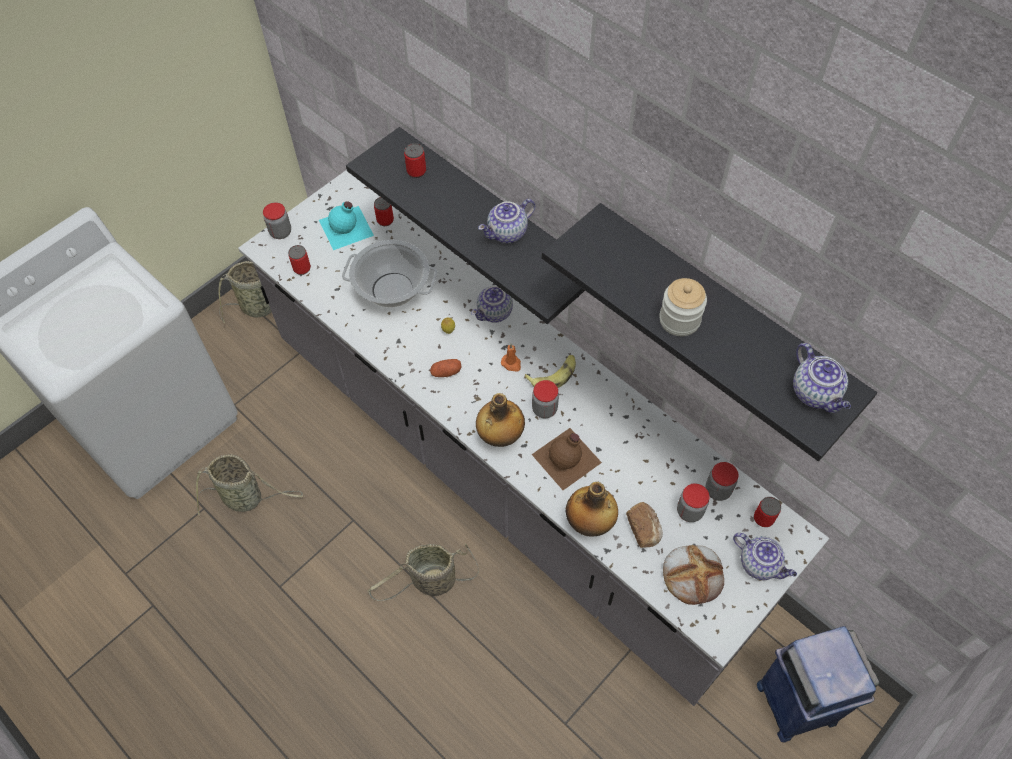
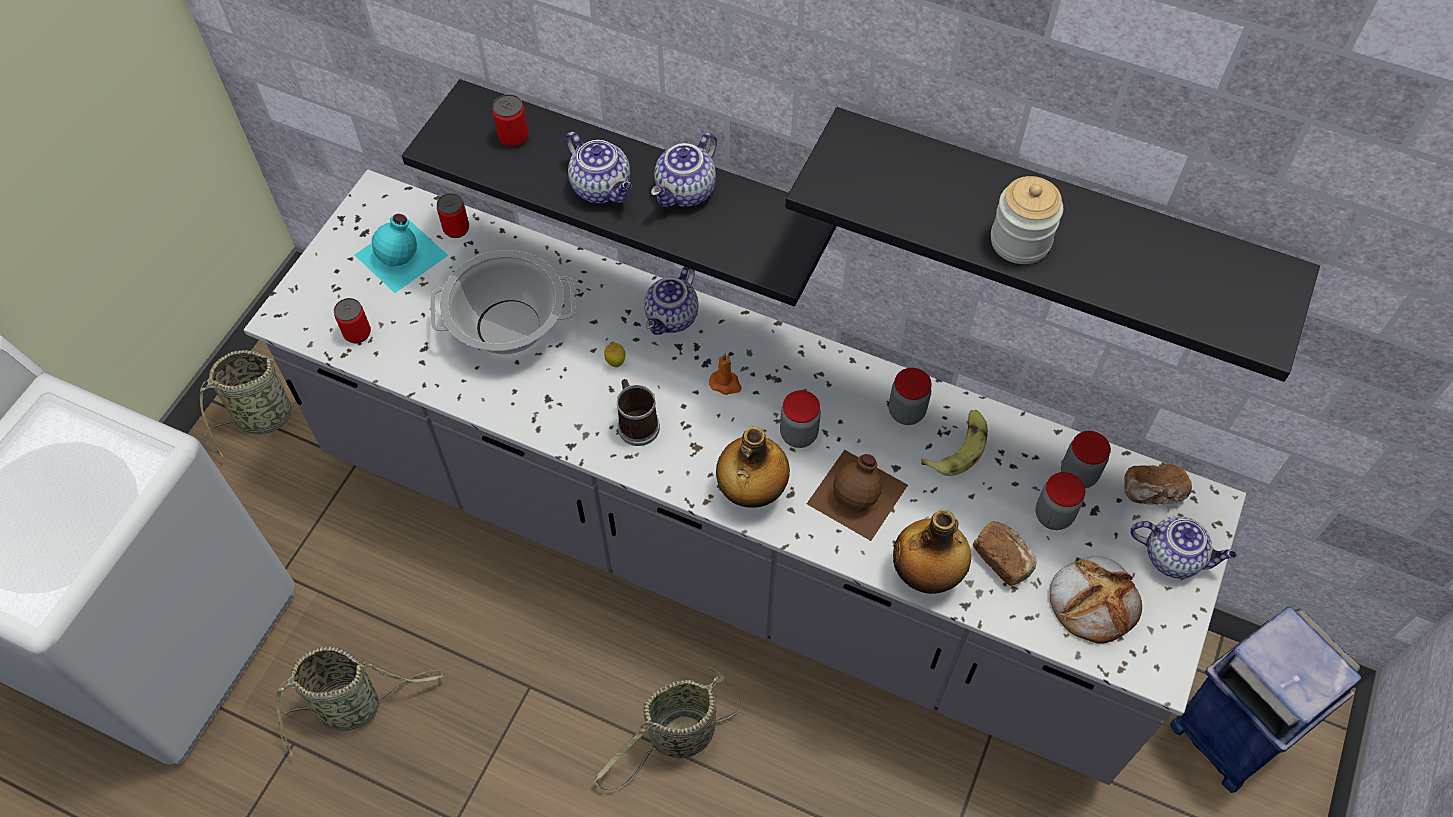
camera: 20 degrees left, 0 degrees up
(280, 232) = (302, 288): jar -> jar (906, 412)
(446, 372) = (636, 423): potato -> mug
(553, 375) = (791, 382): banana -> banana (958, 447)
(763, 518) = (1153, 493): can -> bread
(816, 393) = (1244, 289): teapot -> teapot (602, 188)

